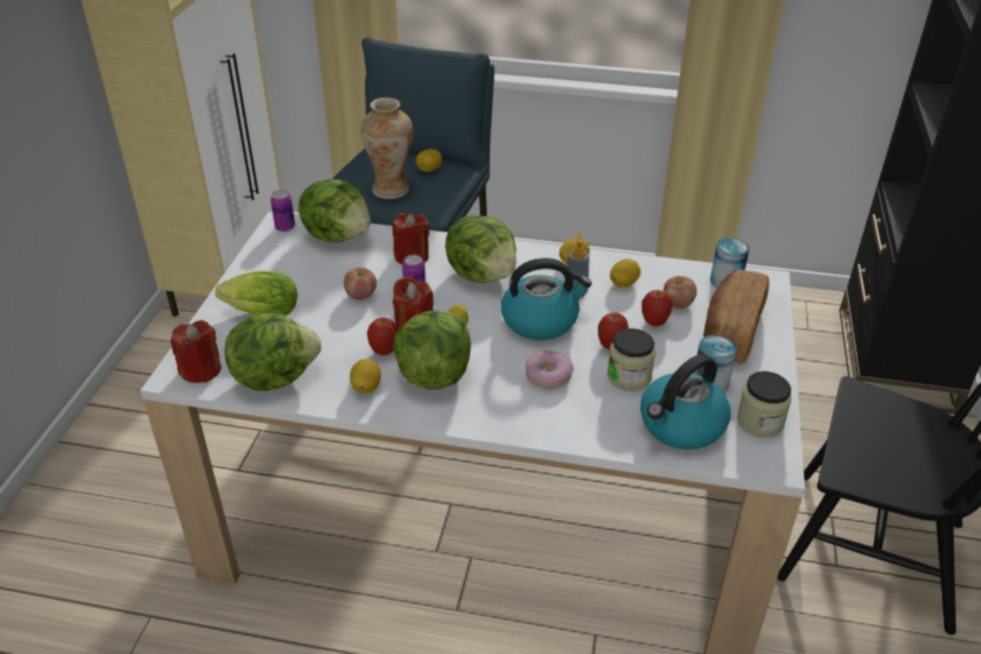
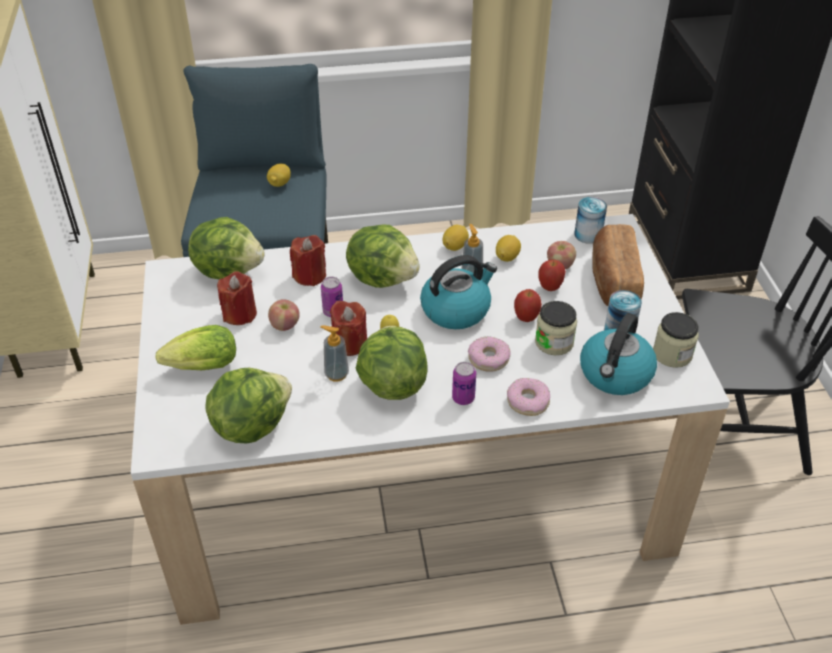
camera: 20 degrees left, 5 degrees up
(201, 370) = (178, 438): red candle -> red candle (239, 314)
(285, 227) = (172, 274): can -> can (463, 398)
(366, 387) = (340, 412): lemon -> none
(384, 351) = (336, 374): apple -> soap dispenser
(390, 190) = (255, 212): vase -> none
(567, 428) = (528, 401): none -> donut

